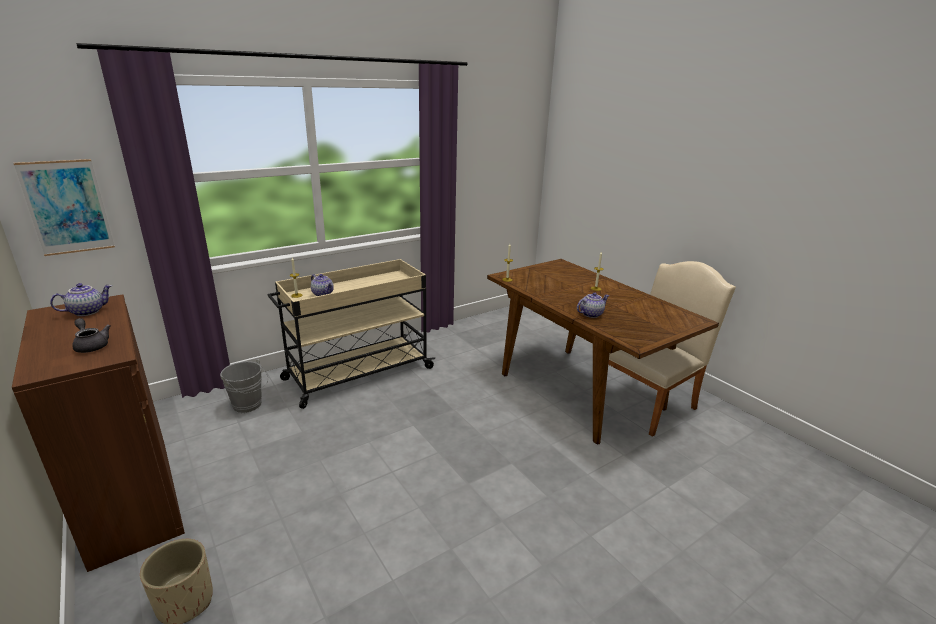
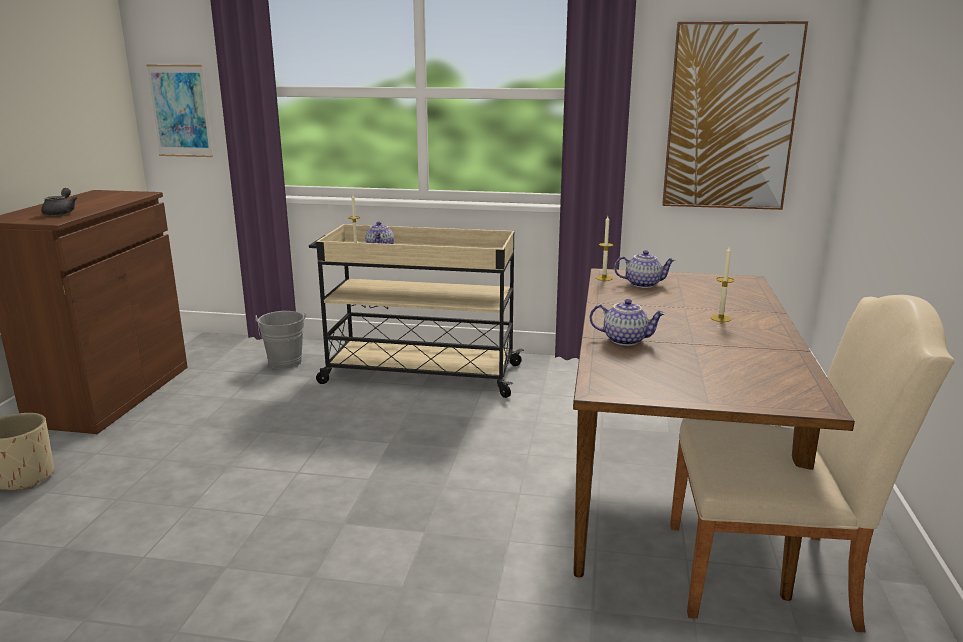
camera: 45 degrees right, 5 degrees down
(87, 311) = (115, 196): teapot -> teapot (643, 284)
(498, 168) = (730, 117): none -> picture

